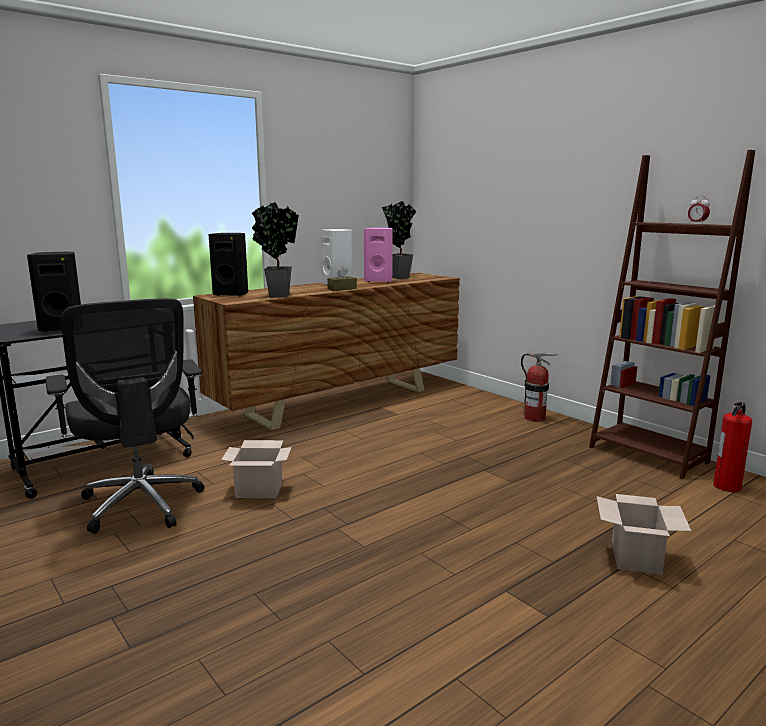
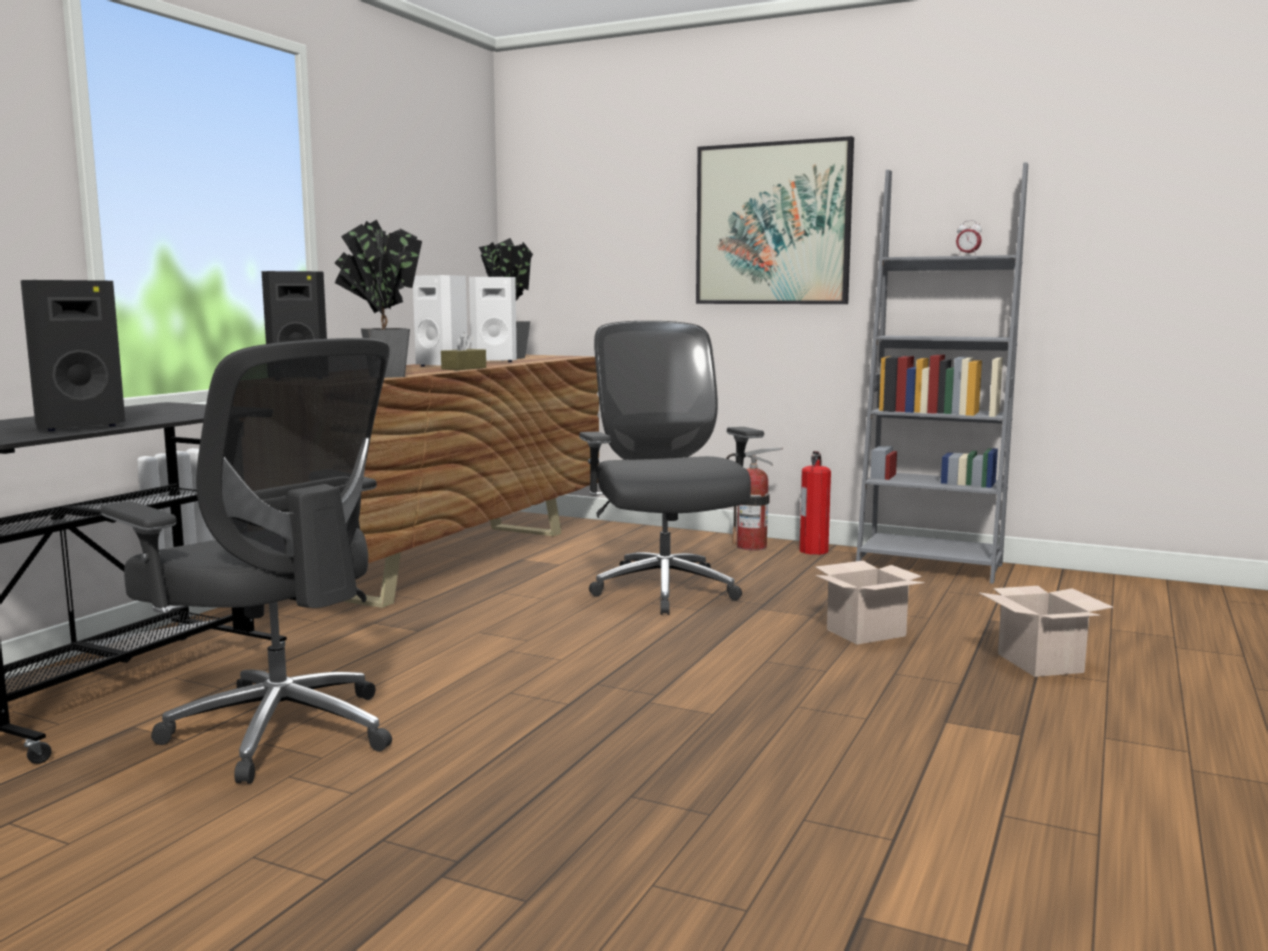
camera: 25 degrees left, 5 degrees down
(260, 490) = (469, 680): cardboard box -> cardboard box (866, 632)
(379, 281) = (492, 361): pink speaker -> white speaker
(439, 445) = (666, 590): none -> office chair
(569, 193) = (773, 224): none -> picture
(648, 454) = (929, 566): brown bookcase -> grey bookcase
(727, 486) = (1045, 583): fire extinguisher -> fire extinguisher (813, 550)

